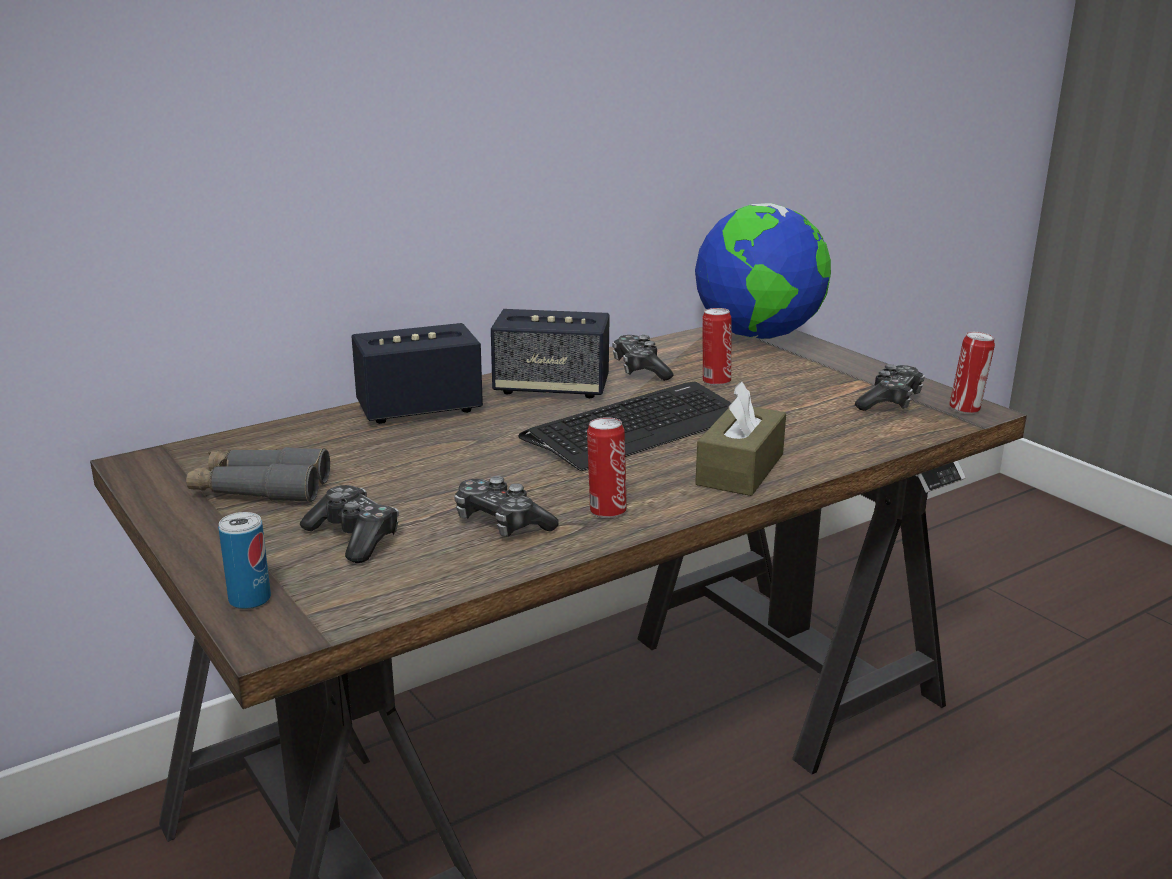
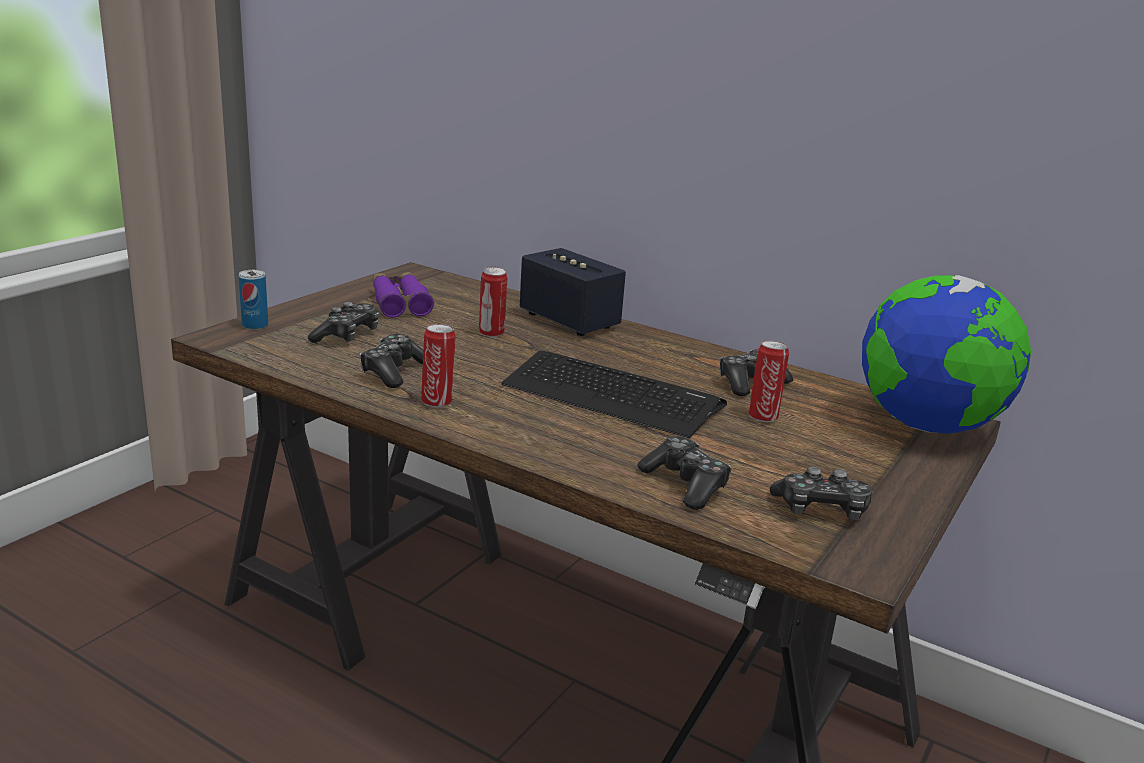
camera: 65 degrees right, 0 degrees up
(260, 489) = (399, 303): grey binoculars -> purple binoculars
(551, 388) = (662, 355): speaker -> none
(740, 469) = (561, 445): brown tissue box -> none
(836, 436) = (685, 484): none -> game controller
(966, 409) = (856, 560): can -> can (491, 333)

